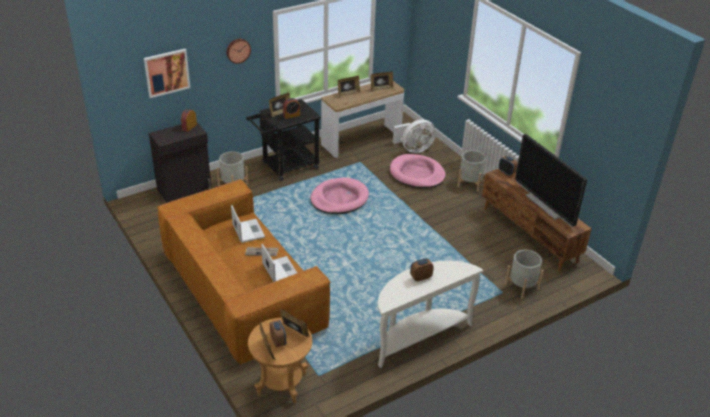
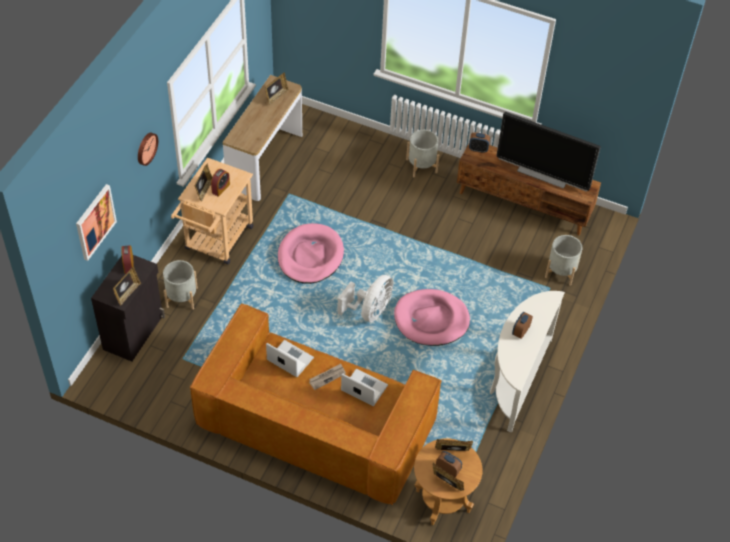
camera: 35 degrees left, 15 degrees up
(286, 167) = (216, 242): black cart -> beige cart
(348, 94) = (247, 122): picture frame -> picture frame (127, 293)
(414, 149) = (330, 146): white fan -> white fan (369, 311)
(417, 174) = (360, 180): pink dog bed -> pink dog bed (431, 320)

